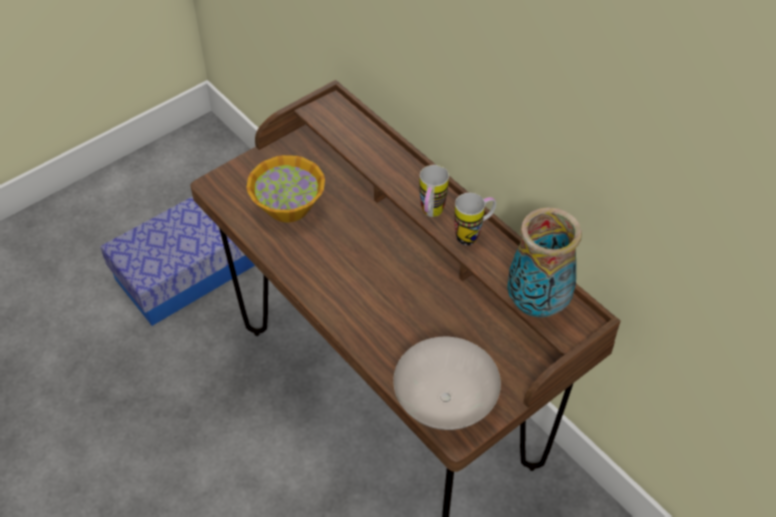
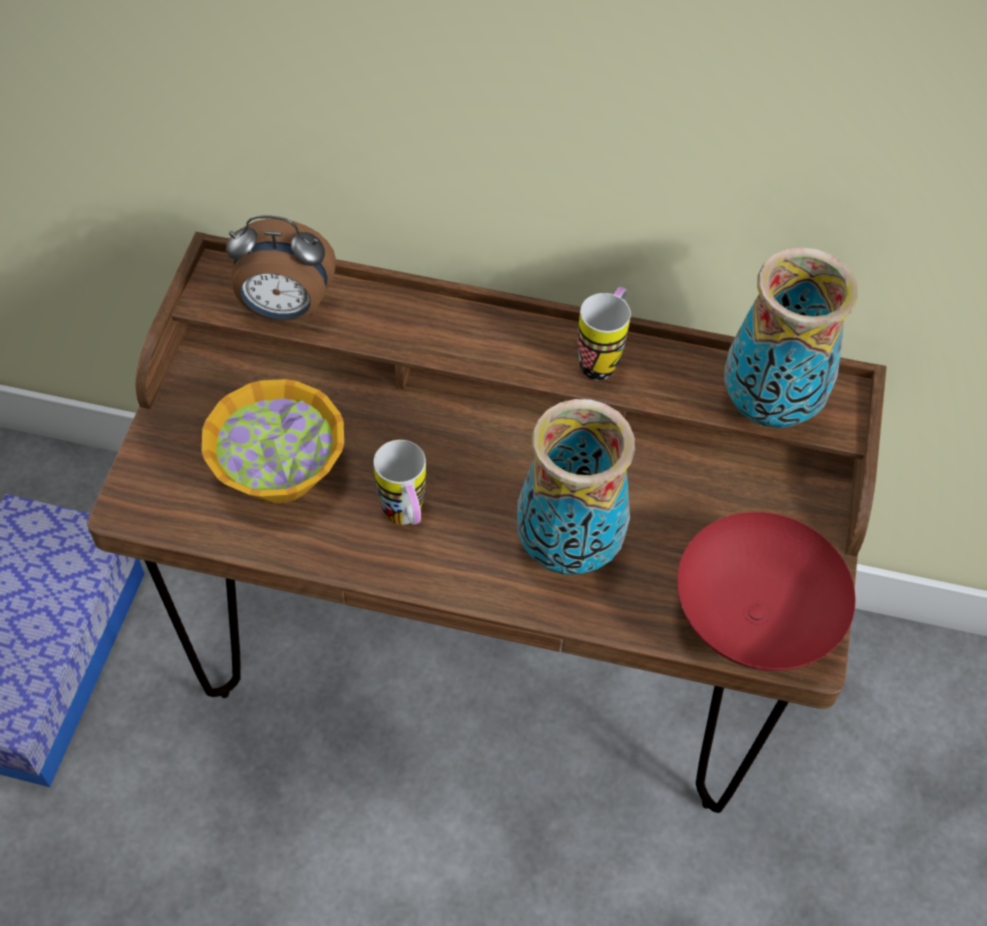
camera: 40 degrees left, 5 degrees up
(344, 133) = (285, 309): none -> alarm clock
(385, 315) = (566, 548): none -> vase
(430, 214) = (519, 362): mug -> mug (406, 519)
(443, 401) = (750, 619): white bowl -> red bowl

